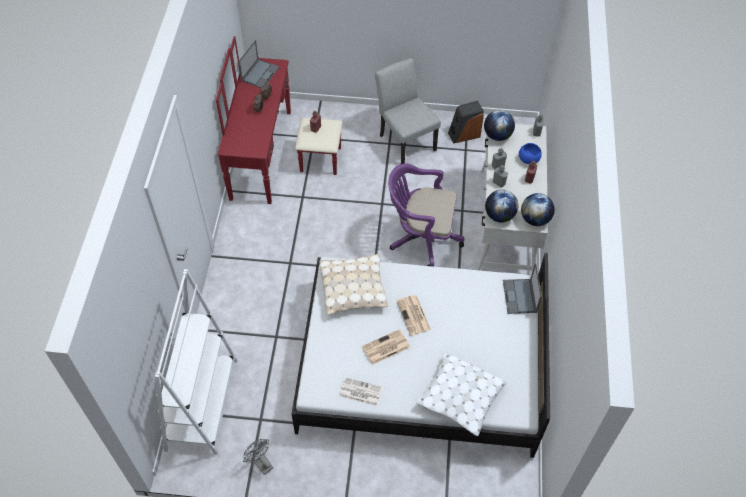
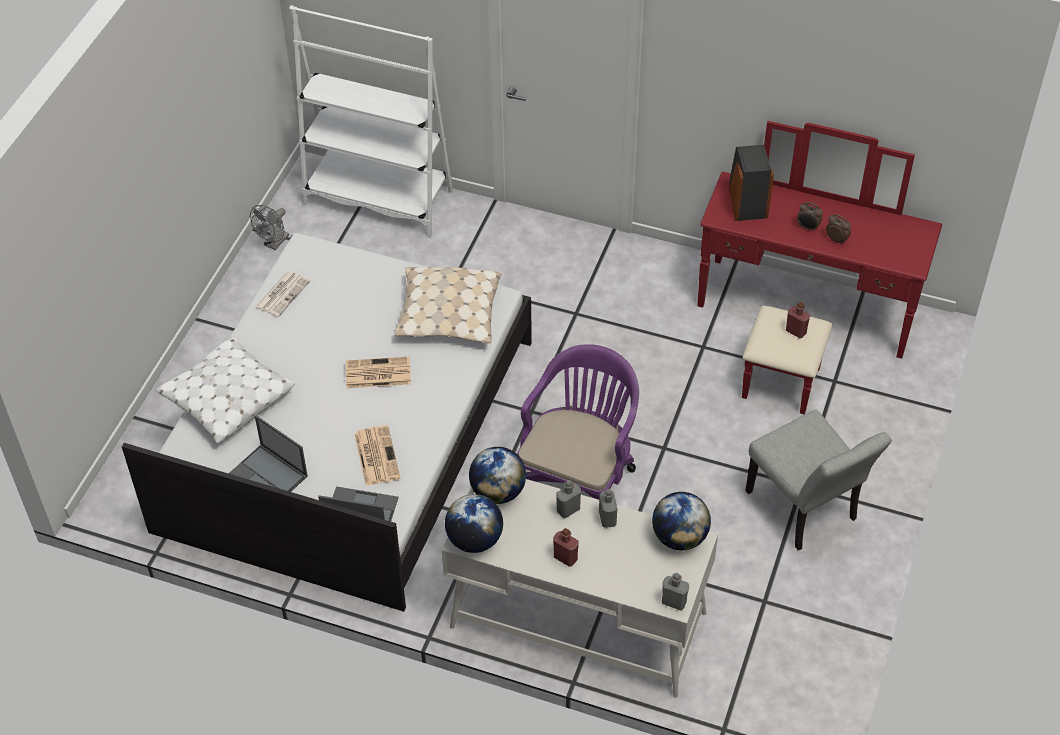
camera: 105 degrees right, 5 degrees down
(260, 73) = (894, 238): laptop -> laptop (269, 475)
(261, 463) = (274, 243): grey fan -> grey fan turned 150 degrees clockwise
(385, 347) = (337, 332): newspaper -> newspaper (376, 455)
(405, 140) = (806, 511): grey chair -> grey chair turned 75 degrees clockwise
(464, 134) = (804, 609): speaker -> speaker (746, 201)
(528, 159) = (610, 570): blue bowl -> none

